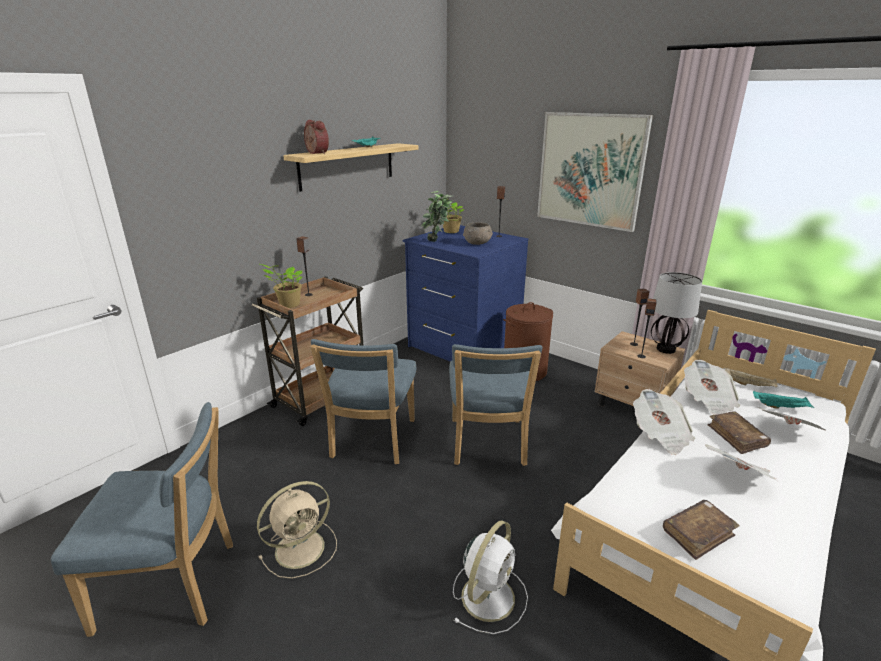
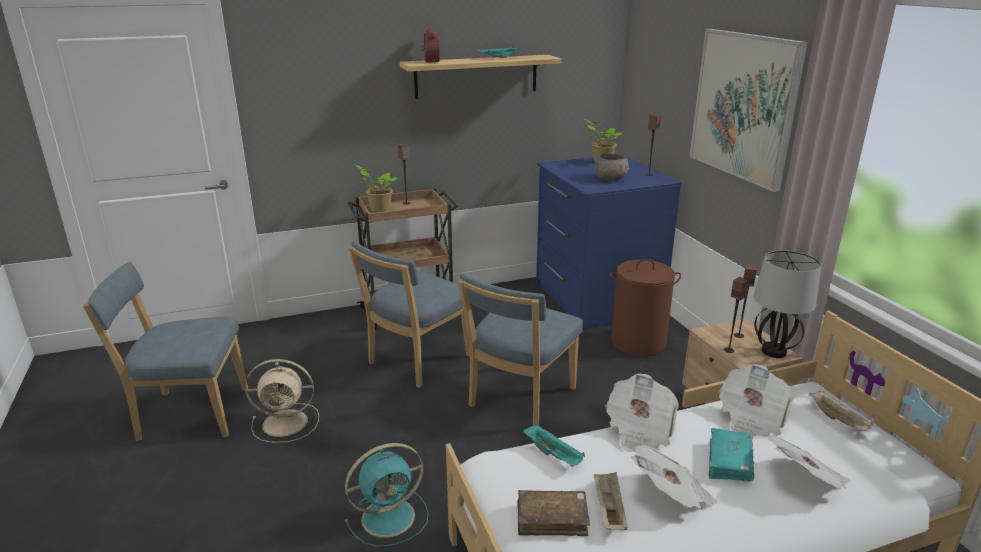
camera: 30 degrees right, 0 degrees up
(175, 586) = (188, 414): blue chair -> blue chair turned 150 degrees clockwise
(437, 242) = (569, 170): potted plant -> none
(489, 595) = (390, 516): white fan -> turquoise fan
(719, 507) = (608, 509): none -> beige tray
(736, 437) = (729, 462): brown book -> turquoise book
(780, 407) = (843, 455): turquoise tray -> turquoise tray (554, 455)

